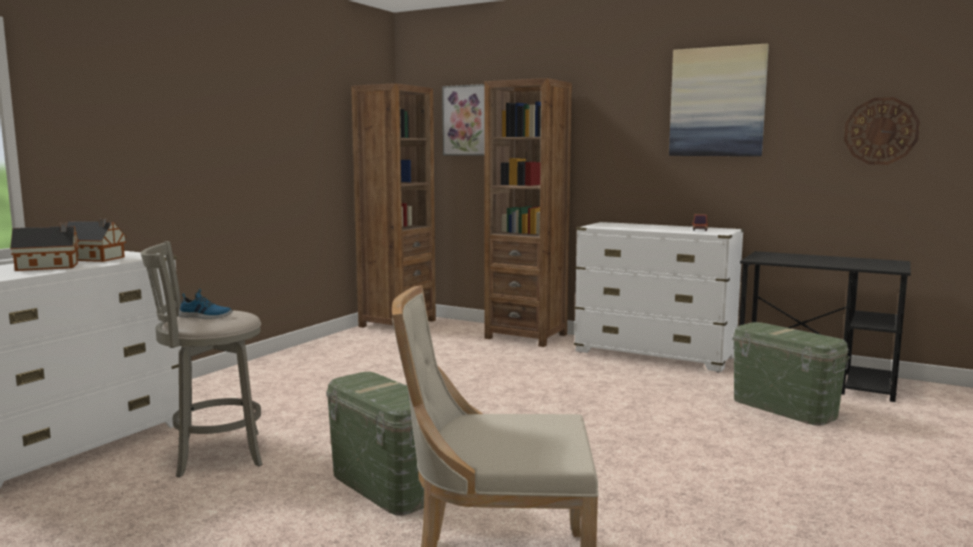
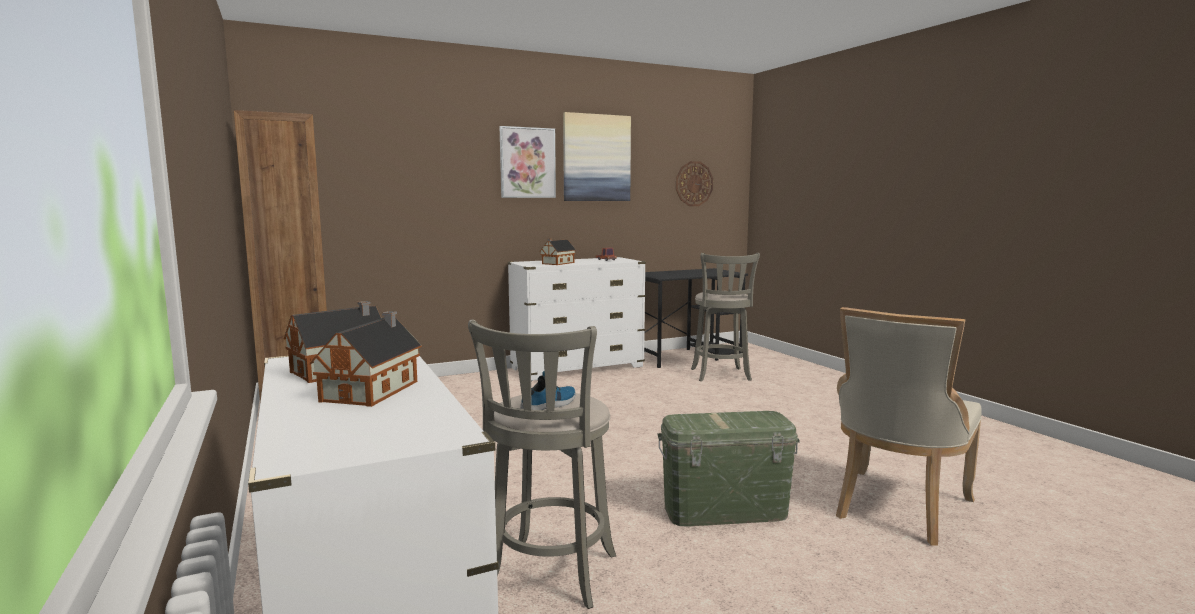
camera: 55 degrees left, 0 degrees up
(468, 120) = (351, 163): picture -> picture (527, 163)
(526, 336) = (456, 382): brown bookcase -> none
(626, 227) = (557, 263): none -> toy house
(783, 408) = (721, 375): green storage box -> grey stool

